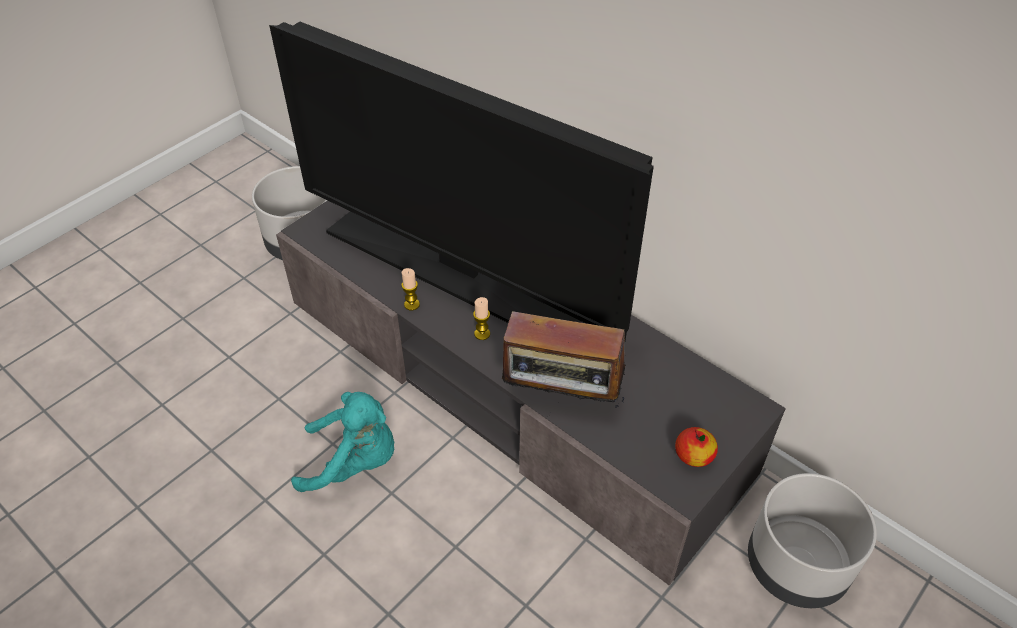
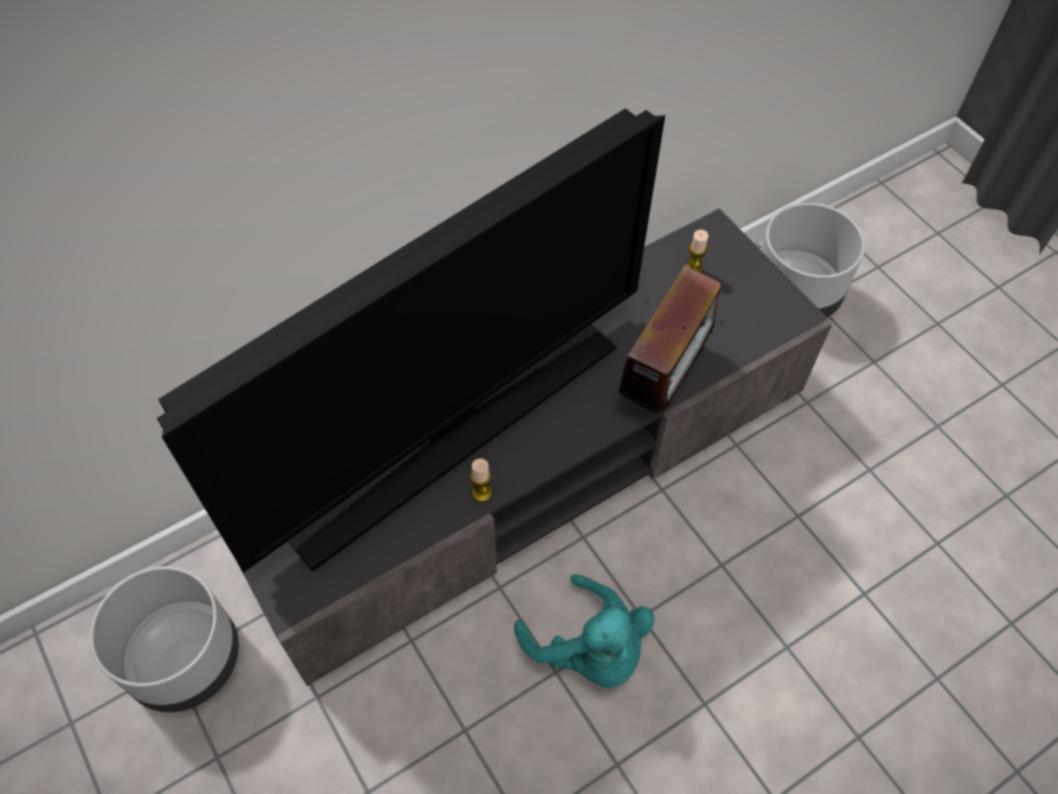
camera: 75 degrees left, 10 degrees up
(354, 462) = (589, 650): turquoise plush toy -> turquoise plush toy turned 120 degrees clockwise
(482, 334) = (553, 429): candle -> candle (693, 269)
(694, 455) = (758, 292): apple -> none

